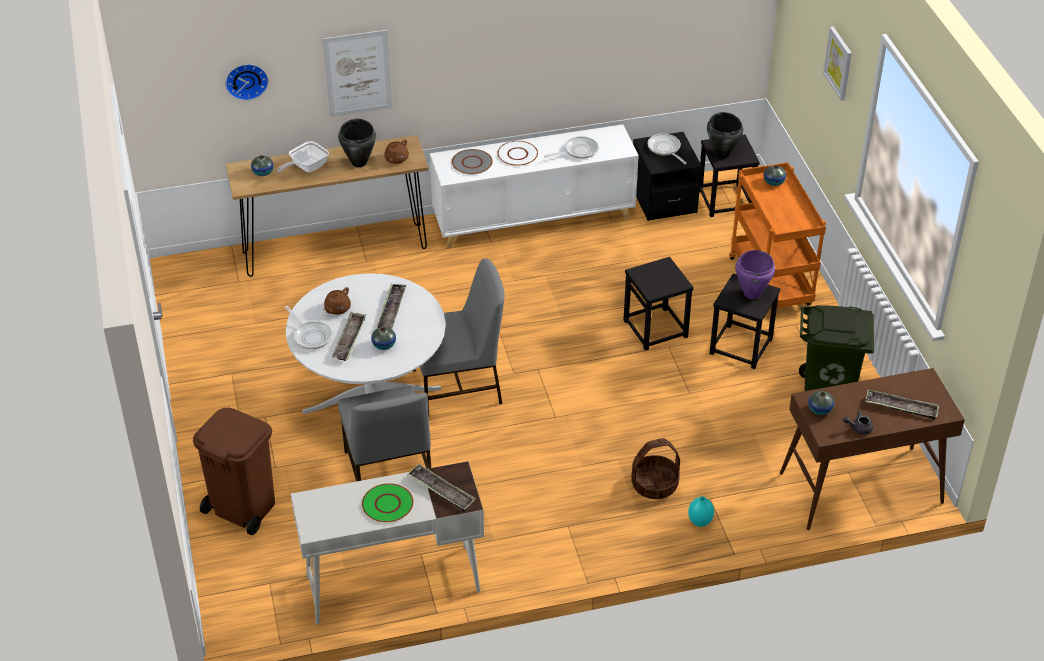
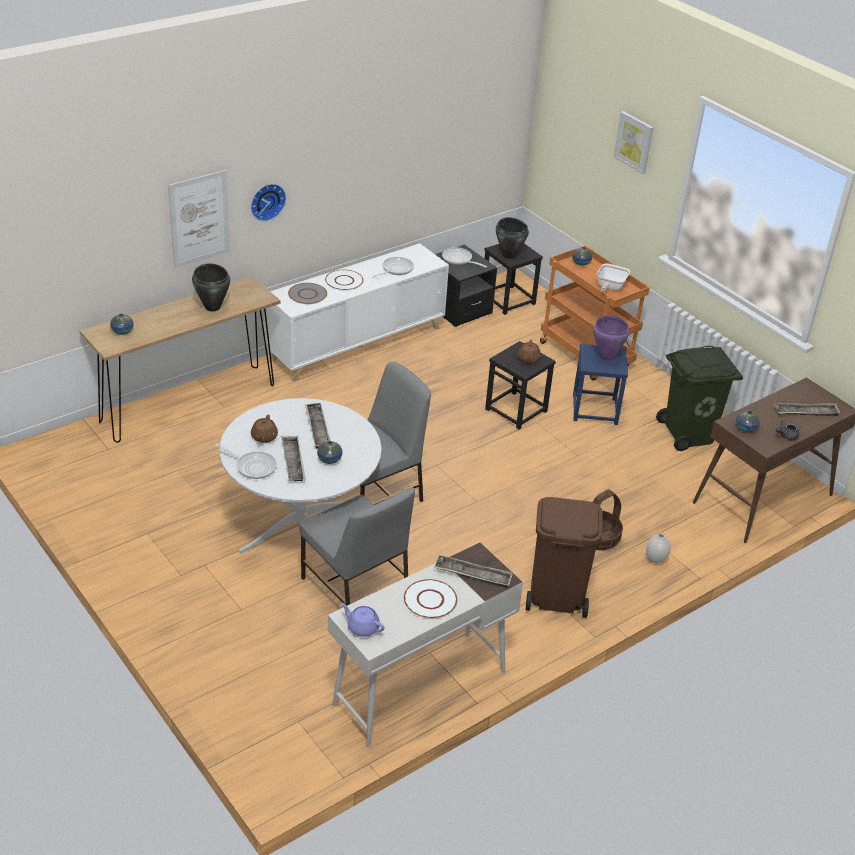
camera: 25 degrees left, 5 degrees down
(242, 507) = (229, 655): brown trash can -> brown trash can (555, 596)
(246, 80) = (97, 238): wall clock -> wall clock (266, 201)
(306, 168) = (163, 320): frying pan -> frying pan (609, 287)
(313, 513) = (362, 627): none -> purple teapot
(387, 504) = (430, 600): green plate -> white plate
(396, 159) = (246, 298): brown teapot -> brown teapot (528, 359)
(700, 522) = (656, 559): turquoise vase -> white vase
(741, 346) = (595, 409): black stool -> blue stool

